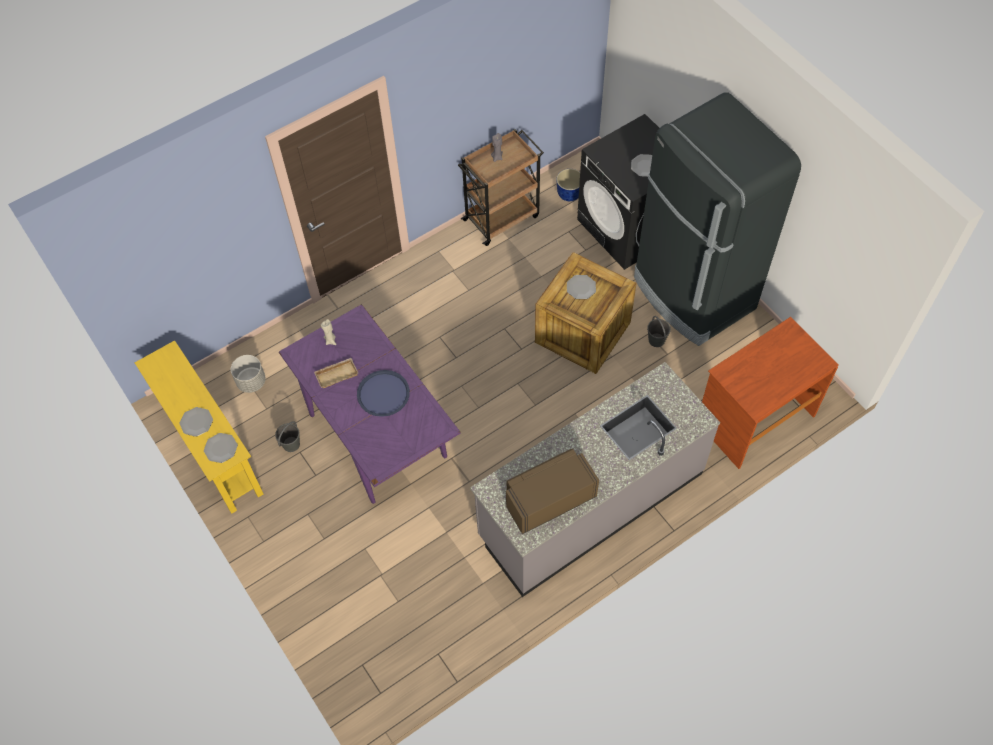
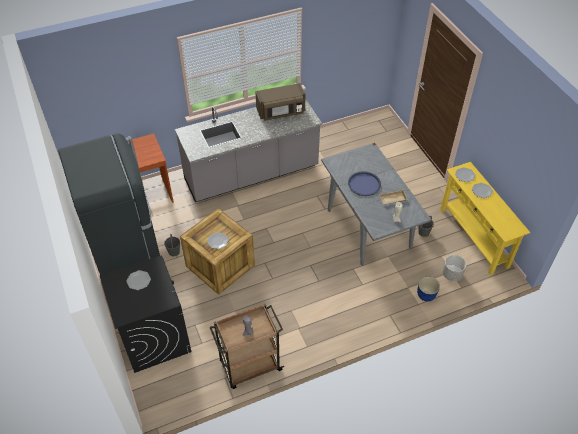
camera: 170 degrees left, 10 degrees down
(378, 436) = (368, 228): purple dining table -> grey dining table
(569, 194) = (189, 376): planter -> planter (426, 296)

